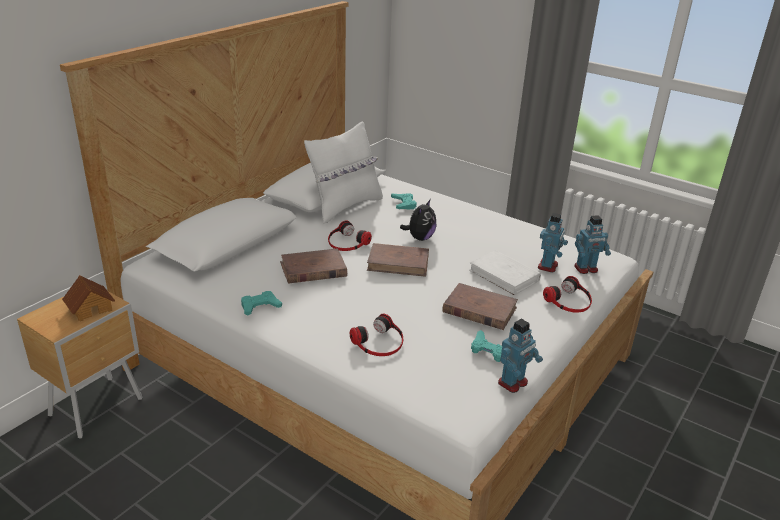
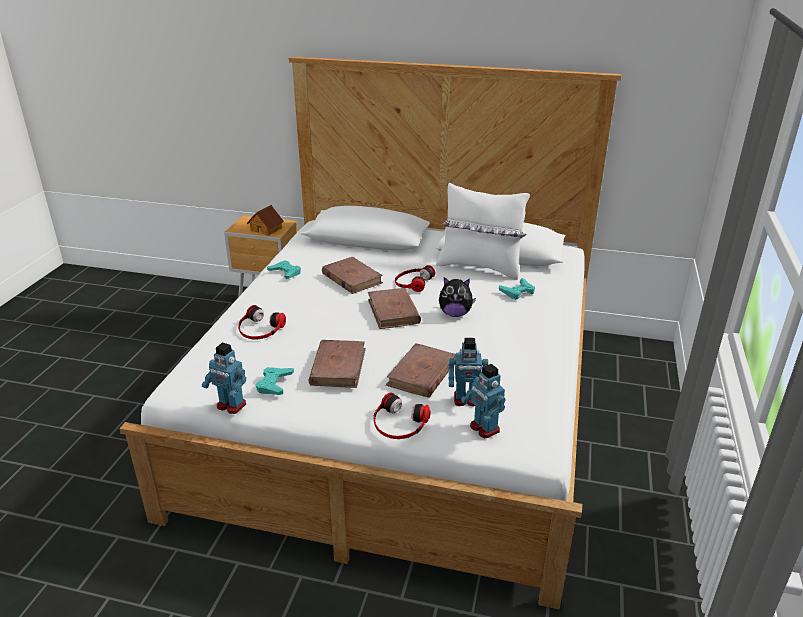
camera: 70 degrees right, 0 degrees up
(504, 275) = (422, 374): white book -> brown book

